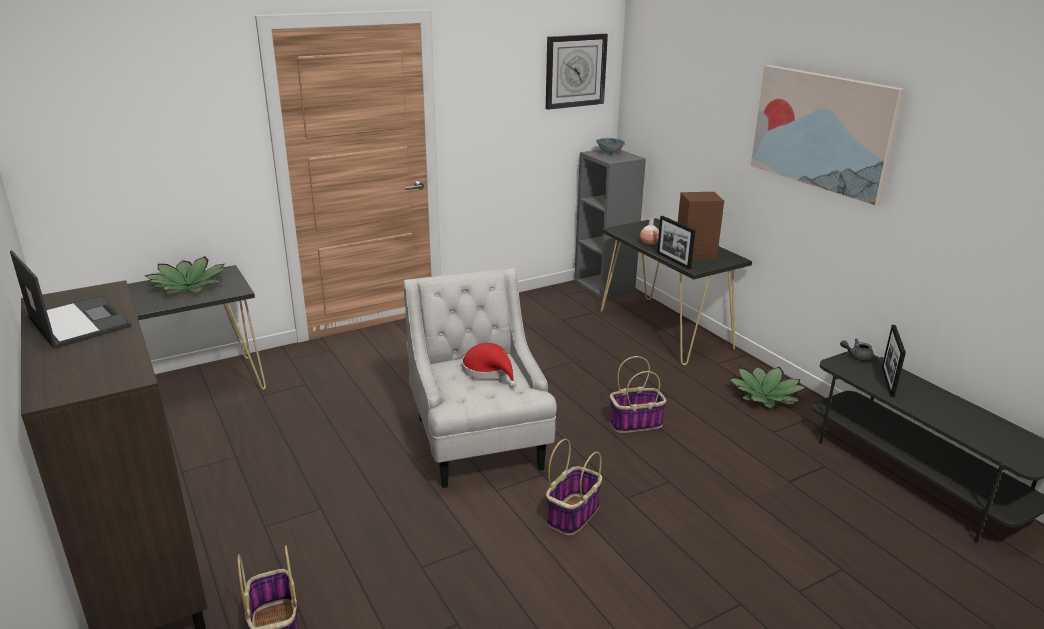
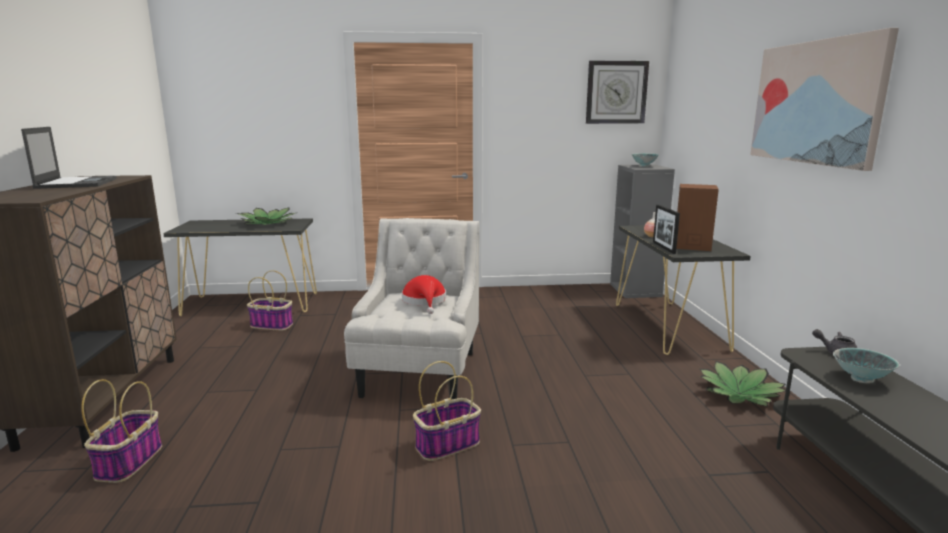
camera: 25 degrees right, 10 degrees down
(636, 423) = (576, 388): basket -> basket (272, 325)
(887, 381) = (861, 379): picture frame -> bowl

